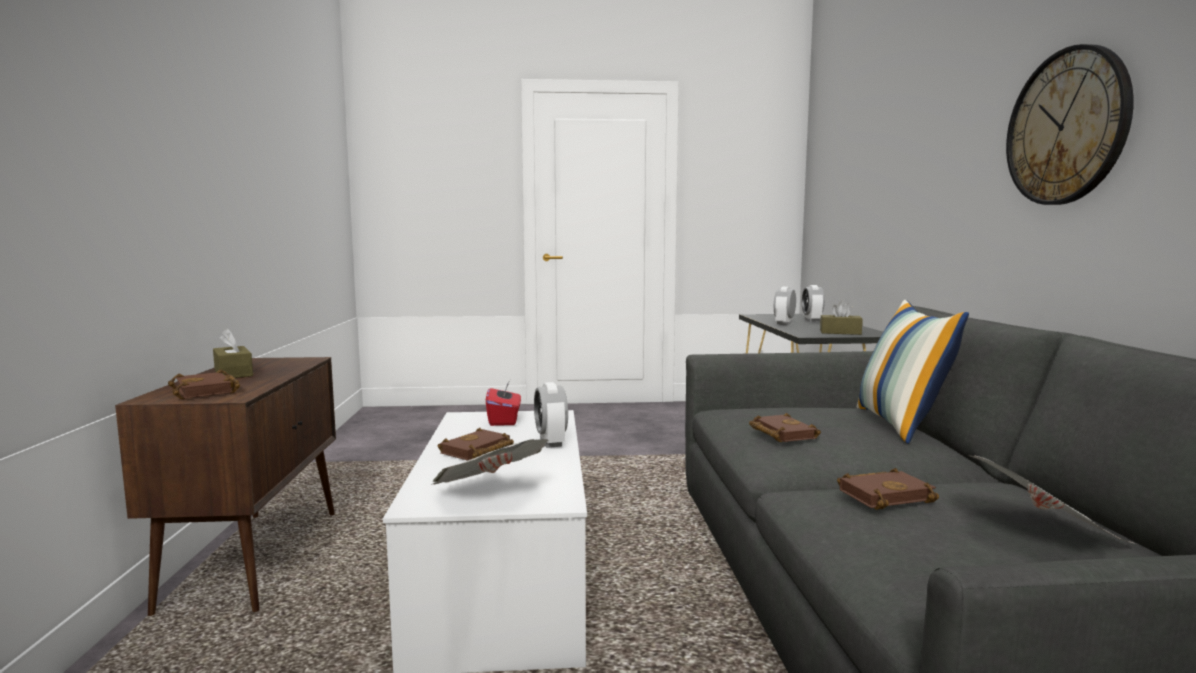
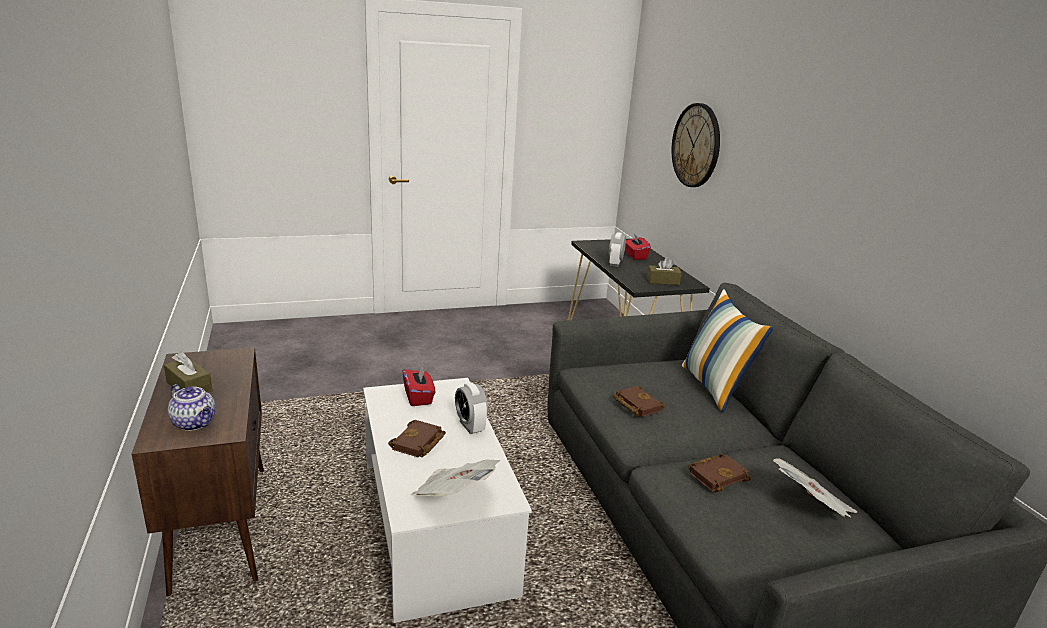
camera: 15 degrees left, 15 degrees up
(207, 391) = (195, 423): brown book -> teapot
(812, 321) = (635, 256): alarm clock -> red tissue box
(1066, 127) = (852, 183): wall clock -> wall clock (696, 145)

